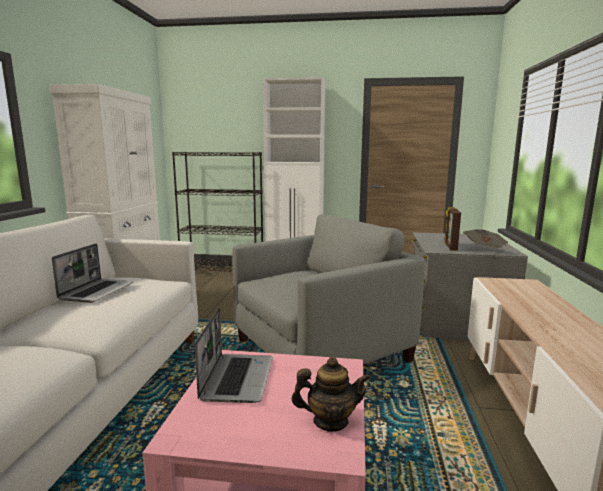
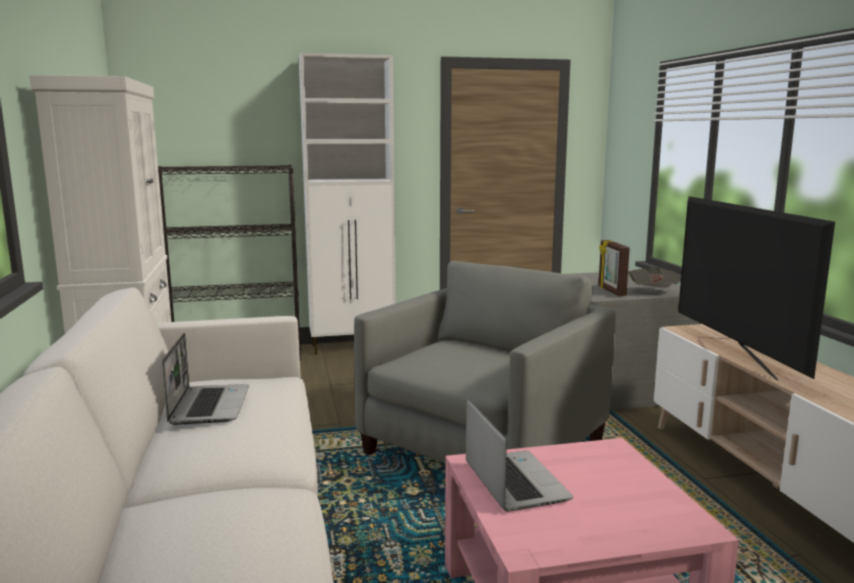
camera: 20 degrees left, 0 degrees up
(330, 421) = (659, 502): teapot -> none
(515, 307) = (735, 357): none -> television

